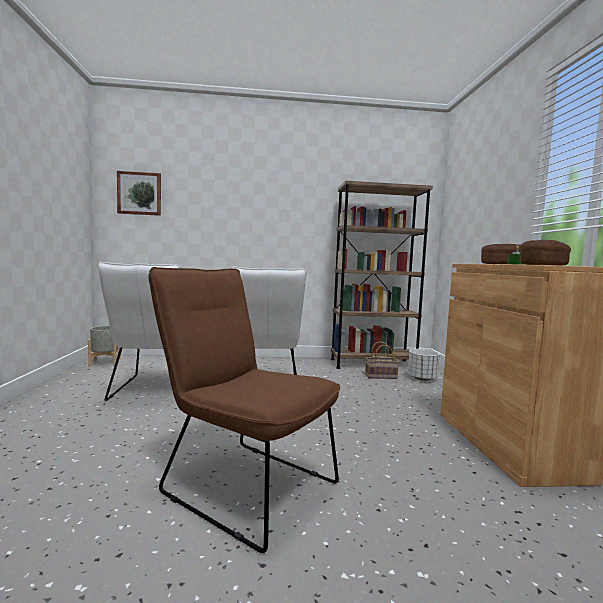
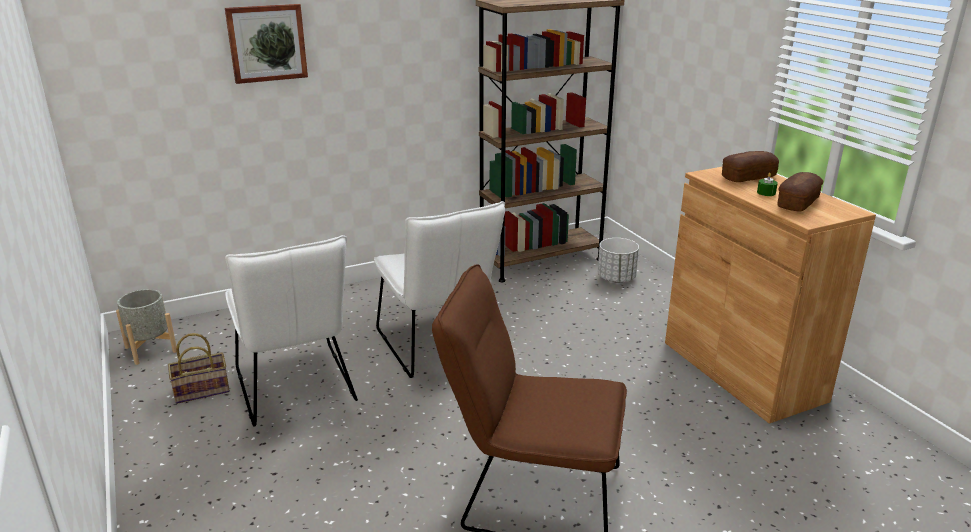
camera: 20 degrees left, 20 degrees up
(139, 193) = (133, 48): picture -> picture (267, 43)
(381, 376) = (566, 285): basket -> basket (203, 389)

